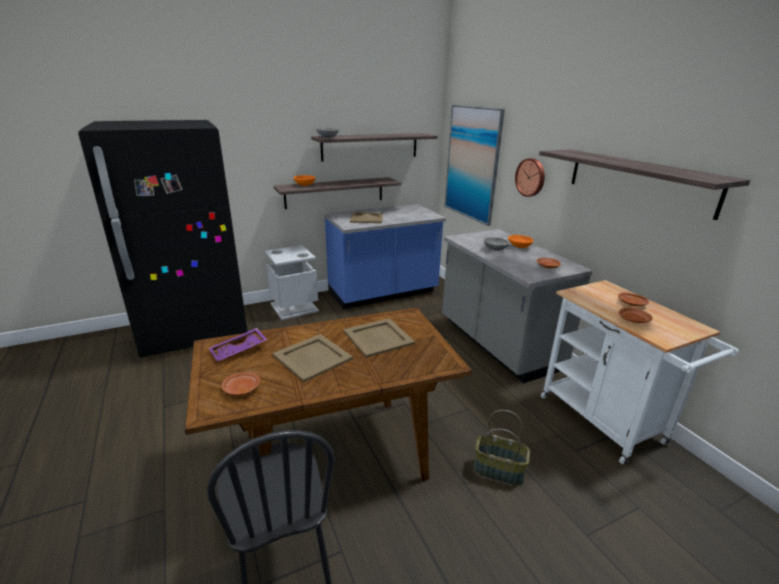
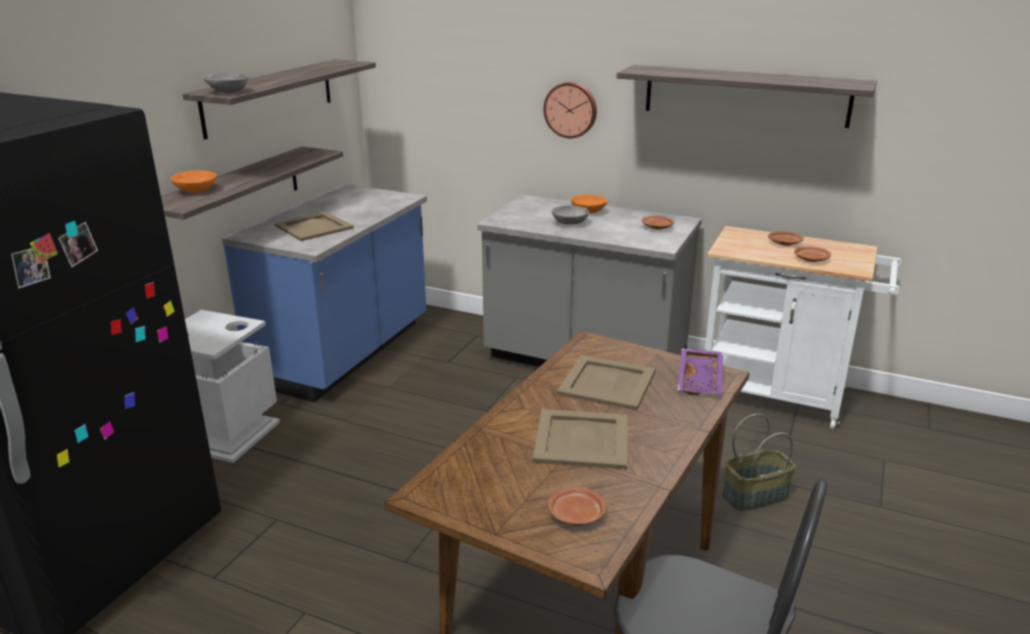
camera: 40 degrees left, 0 degrees up
(239, 351) = (479, 479): purple tray -> purple tray (701, 380)
(472, 164) = (441, 101): picture -> none

